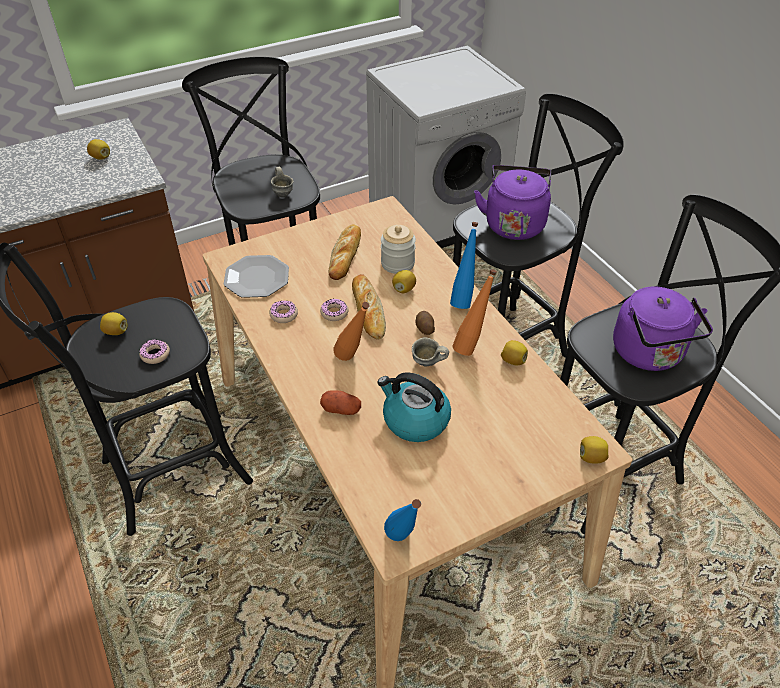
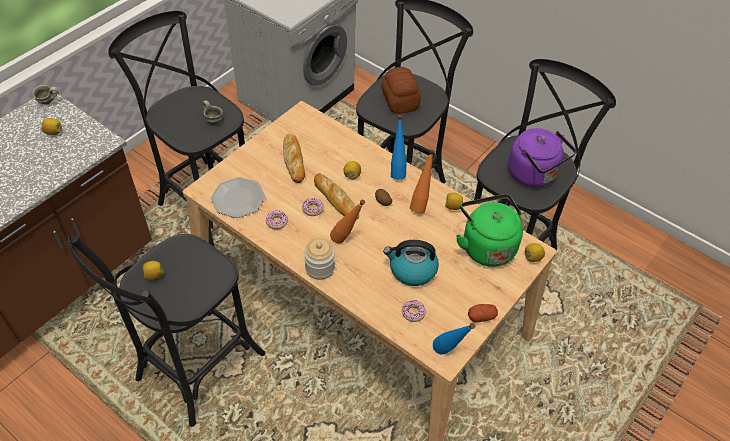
camera: 25 degrees left, 5 degrees up
(155, 354) = (197, 283): donut -> donut (413, 313)
(341, 409) = (359, 279): potato -> potato (481, 316)
(397, 263) = (336, 156): jar -> jar (320, 268)
(427, 364) = (399, 227): grey mug -> grey mug (48, 103)
(514, 223) = (400, 100): purple kettle -> bread
(532, 422) = (486, 246): none -> green kettle

